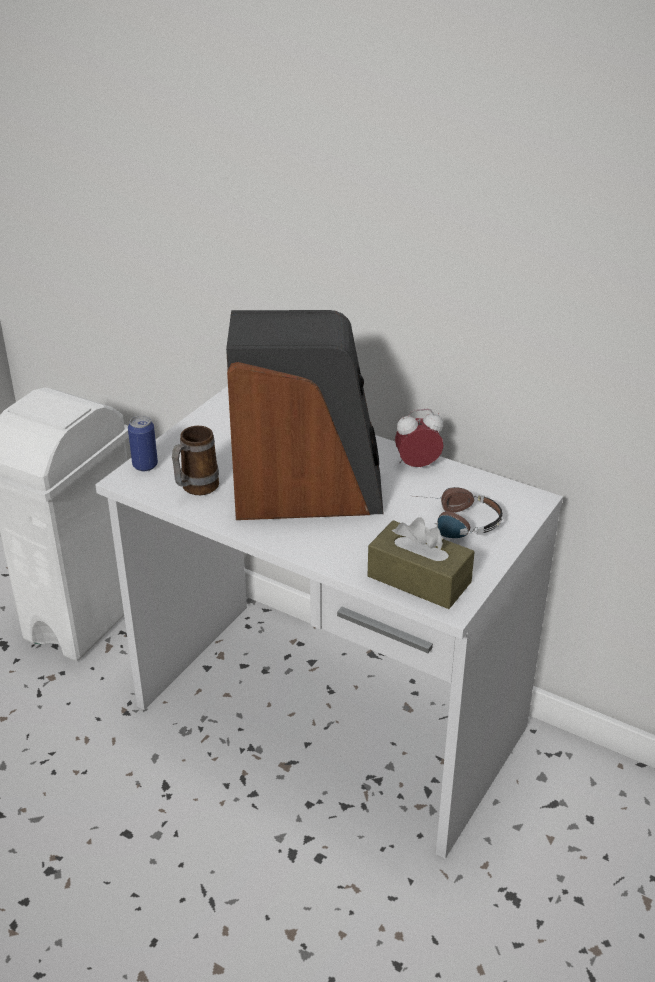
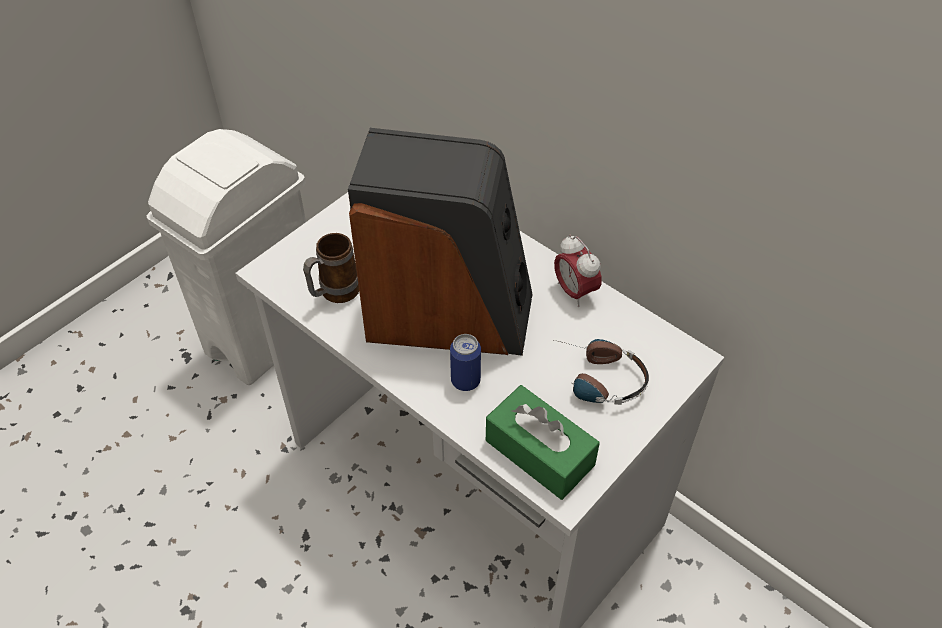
camera: 10 degrees right, 15 degrees up
(145, 465) = (290, 254): can -> can (465, 381)
(417, 465) = (574, 292): alarm clock -> alarm clock turned 120 degrees counterclockwise
(419, 579) = (539, 452): brown tissue box -> green tissue box

